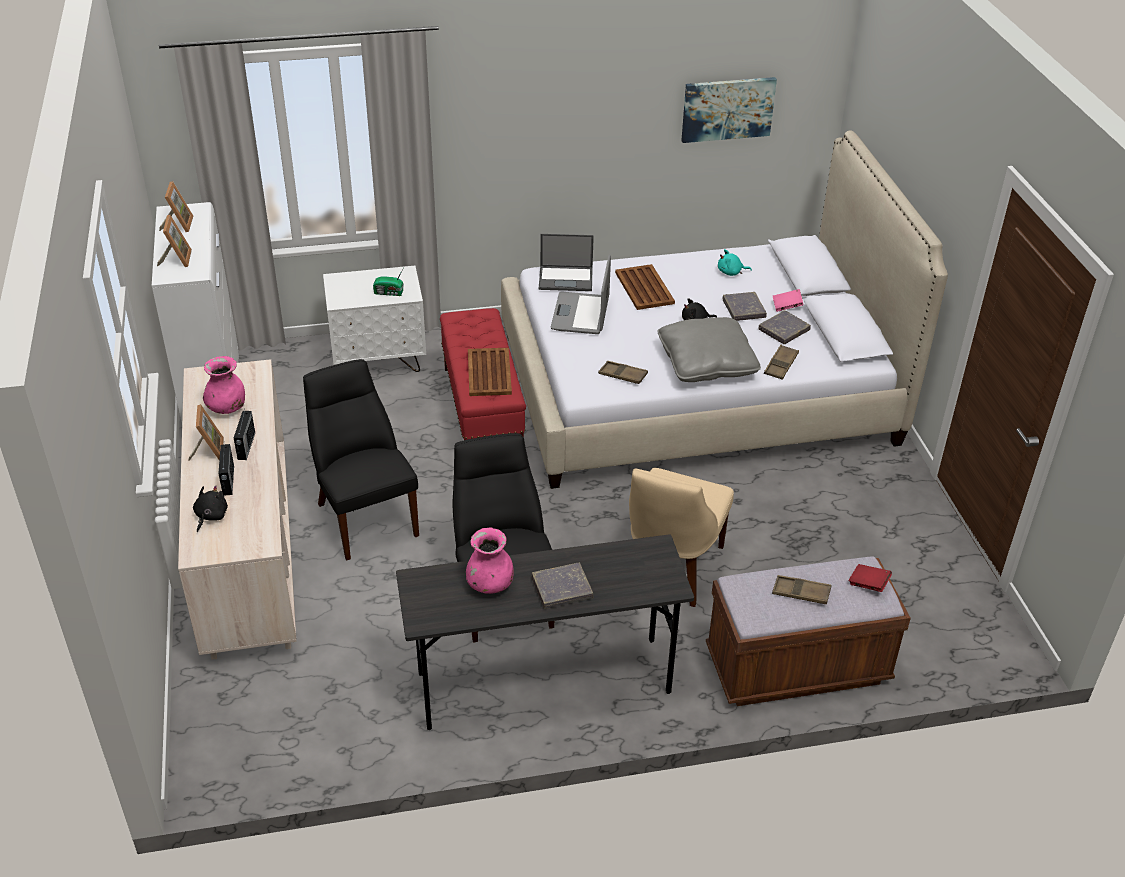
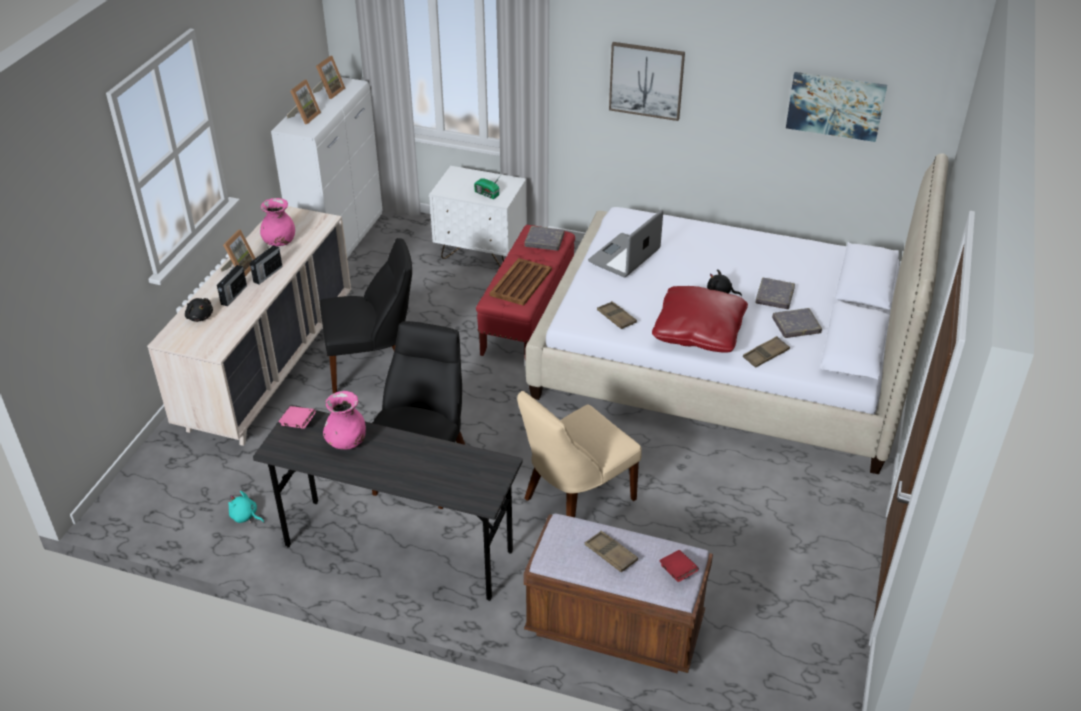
camera: 30 degrees right, 0 degrees up
(210, 516) = (199, 316): black plush toy -> black plush toy turned 90 degrees clockwise
(365, 516) = (373, 368): black chair -> black chair turned 75 degrees clockwise
(533, 127) = (646, 80): none -> picture
(562, 589) = (397, 467): grey book -> grey book (544, 241)
(566, 278) = (638, 224): laptop -> none
(644, 287) = (699, 251): brown tray -> none
(706, 364) = (698, 332): grey pillow -> red pillow
(731, 272) = (791, 261): turquoise plush toy -> turquoise plush toy (245, 516)
(786, 306) = (818, 306): pink book -> pink book (298, 423)

